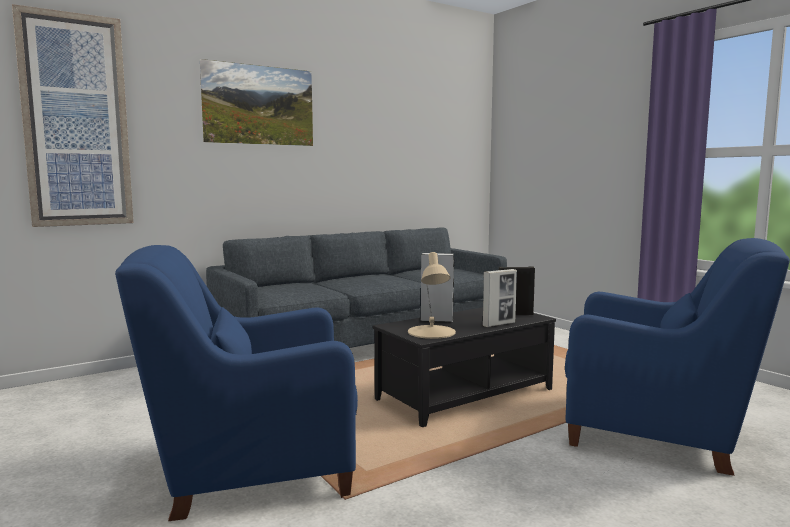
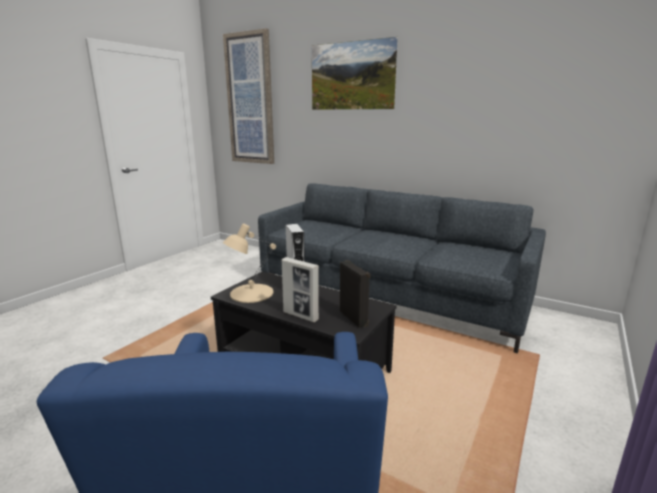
camera: 65 degrees right, 10 degrees up
(251, 468) = (144, 320): blue armchair -> none

